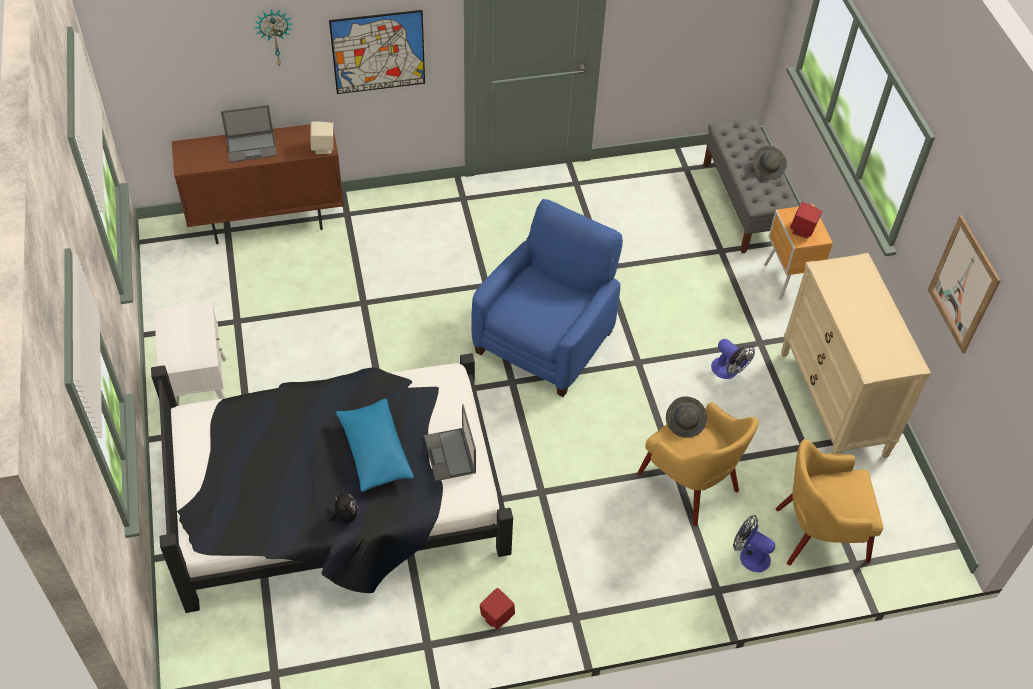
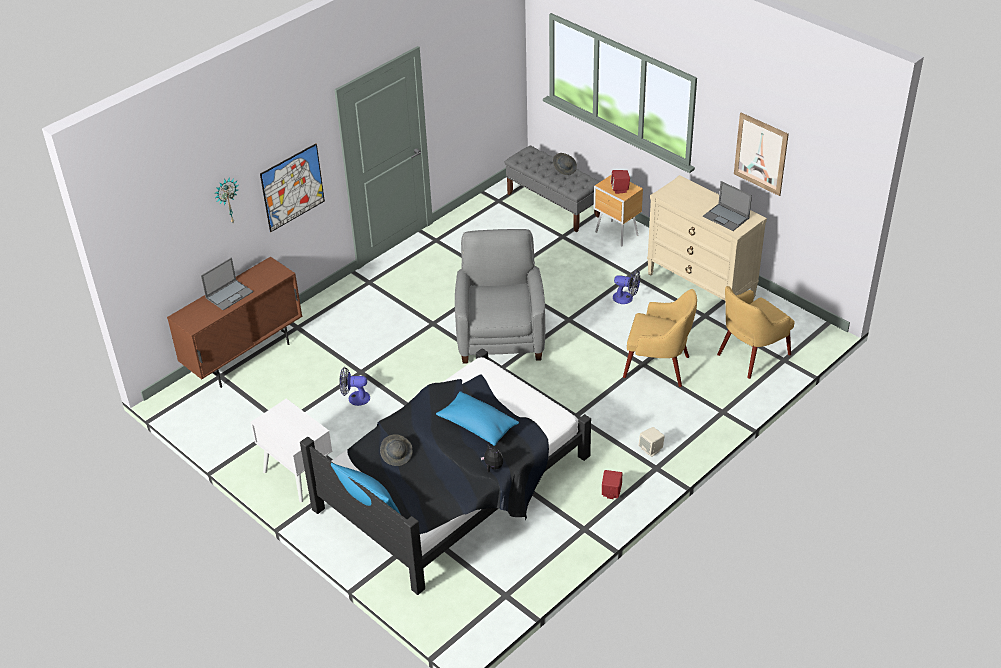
camera: 30 degrees left, 10 degrees down
(185, 479) = (368, 503): none -> blue pillow
(323, 148) = (281, 273): beige speaker -> beige speaker (651, 449)
(450, 455) = (524, 404): laptop -> laptop (726, 217)
(545, 340) = (501, 335): blue armchair -> grey armchair
(685, 423) = (642, 322): grey hat -> grey hat (397, 455)
(749, 555) = (724, 385): fan -> fan (355, 398)

